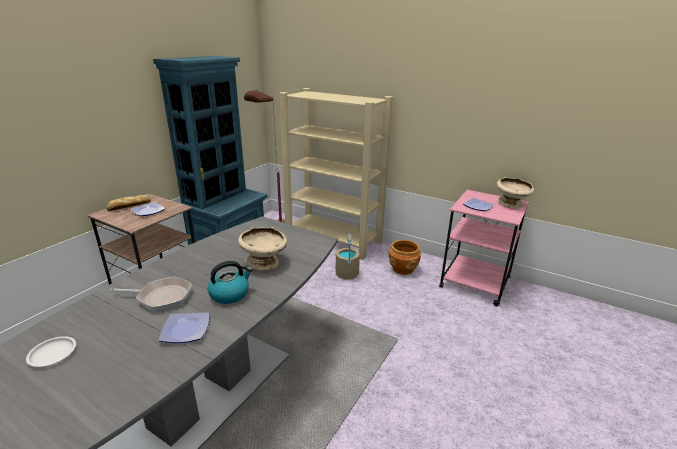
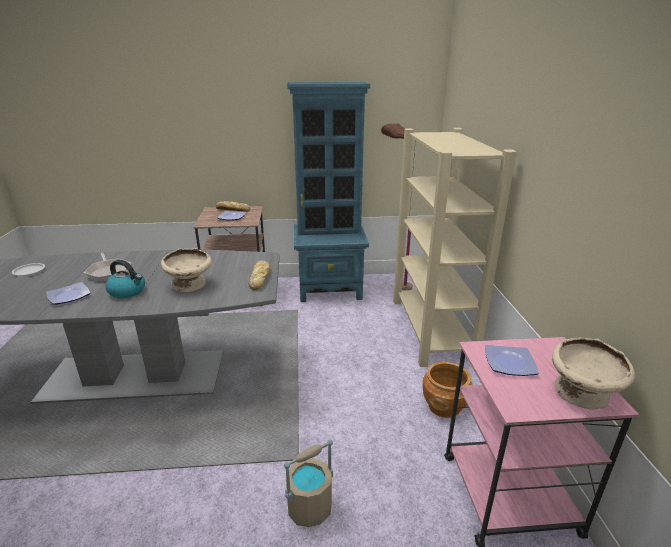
camera: 55 degrees right, 0 degrees up
(296, 234) = (260, 278): none -> bread
(347, 274) = (377, 368): beige bucket -> beige bucket (309, 508)

